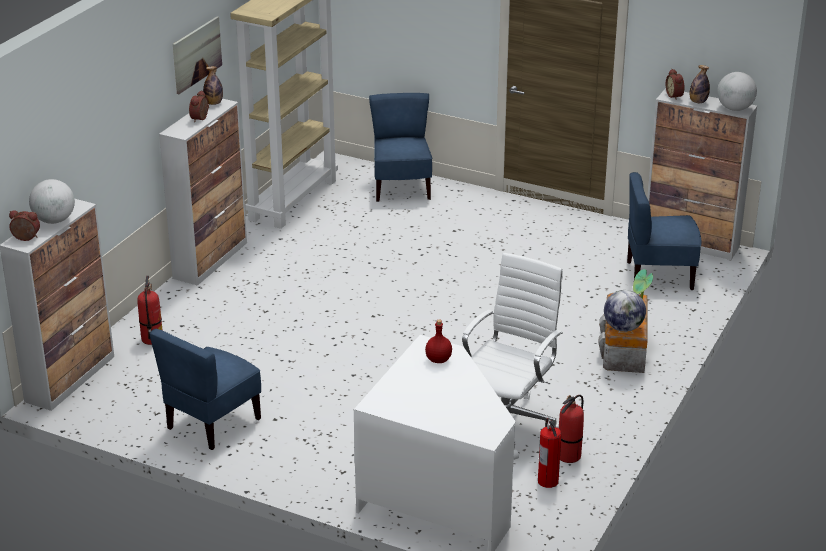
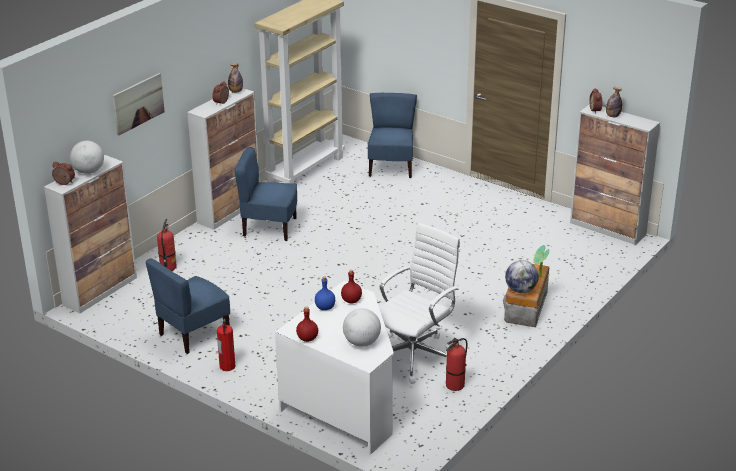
camera: 10 degrees right, 0 degrees up
(197, 54) = (223, 53): picture -> picture (138, 103)
(399, 414) = (308, 338): none -> red bottle
(407, 372) = (325, 308): none -> blue bottle
(547, 480) = (432, 402): fire extinguisher -> fire extinguisher (227, 366)
(659, 275) = (573, 252): blue chair -> blue chair (269, 228)
(735, 108) = (640, 123): globe -> globe (362, 342)

